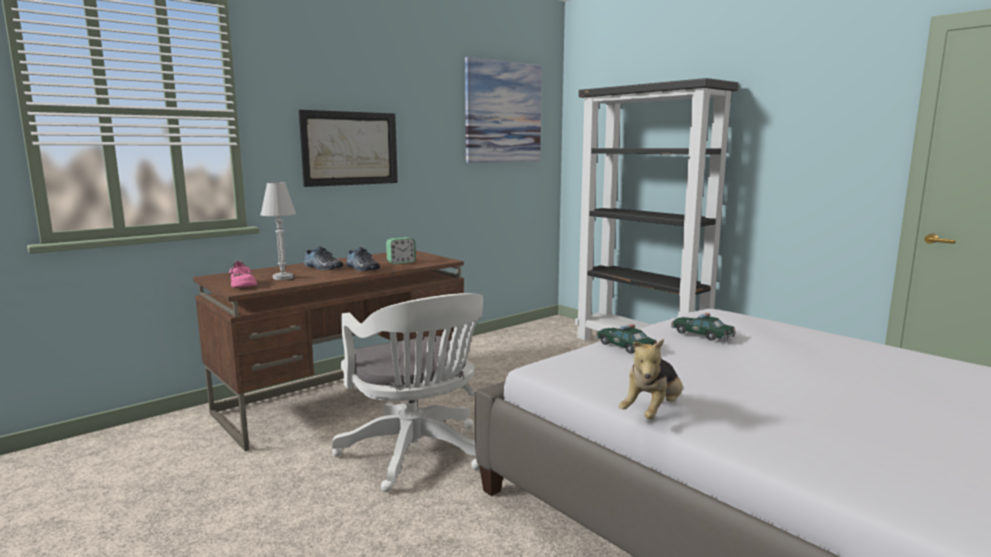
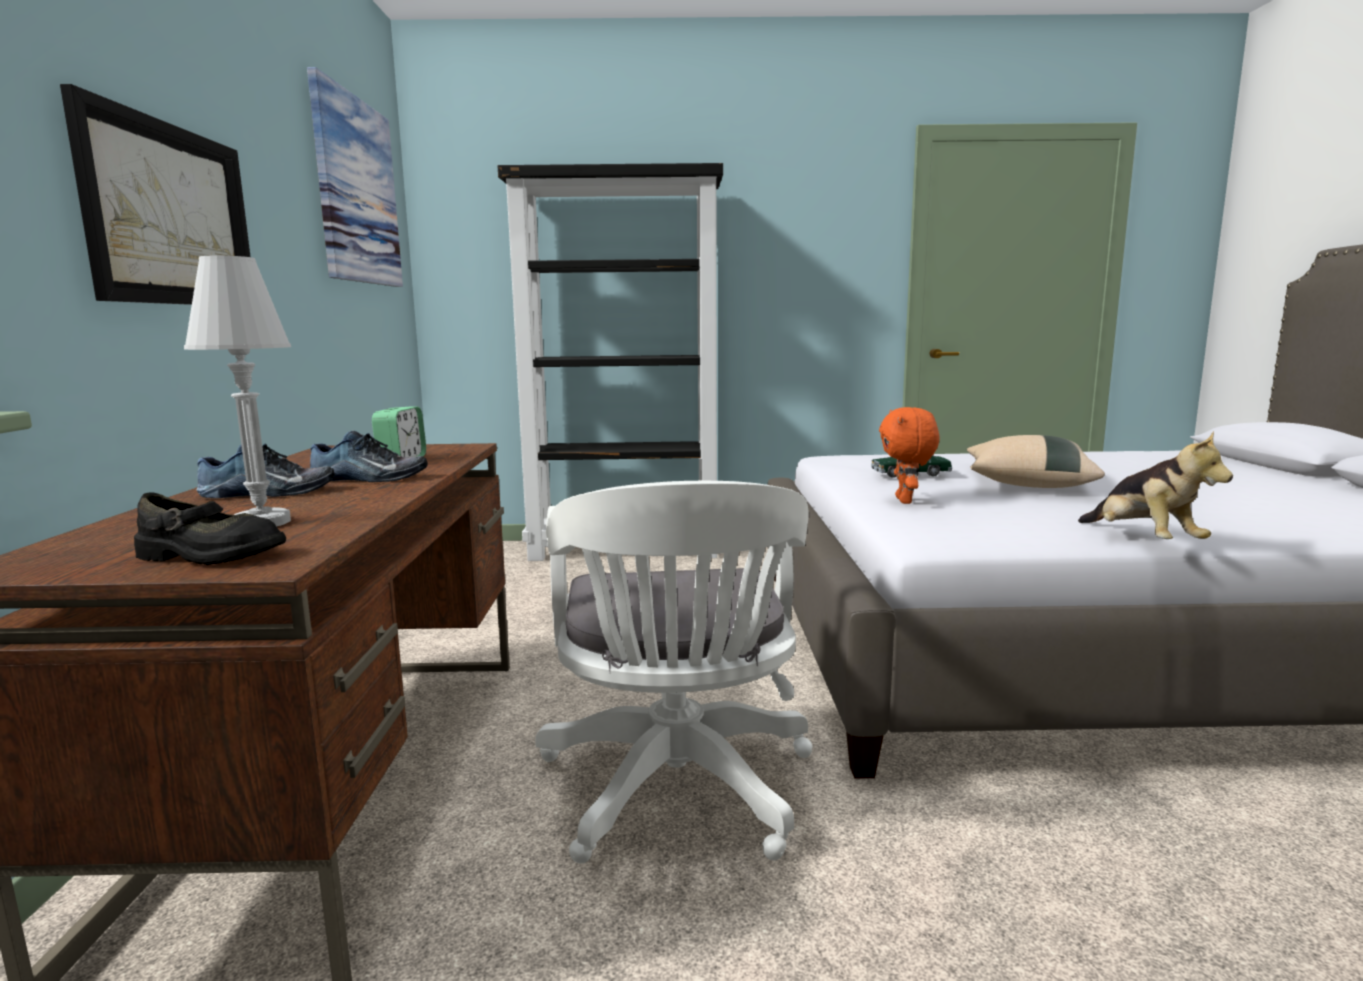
camera: 50 degrees left, 0 degrees up
(242, 284) = (209, 556): pink shoe -> black shoe
(416, 455) = (678, 792): white office chair -> white office chair turned 75 degrees clockwise
(625, 347) = (906, 501): toy car -> orange plush toy
(760, 365) = (1027, 485): none -> beige pillow

